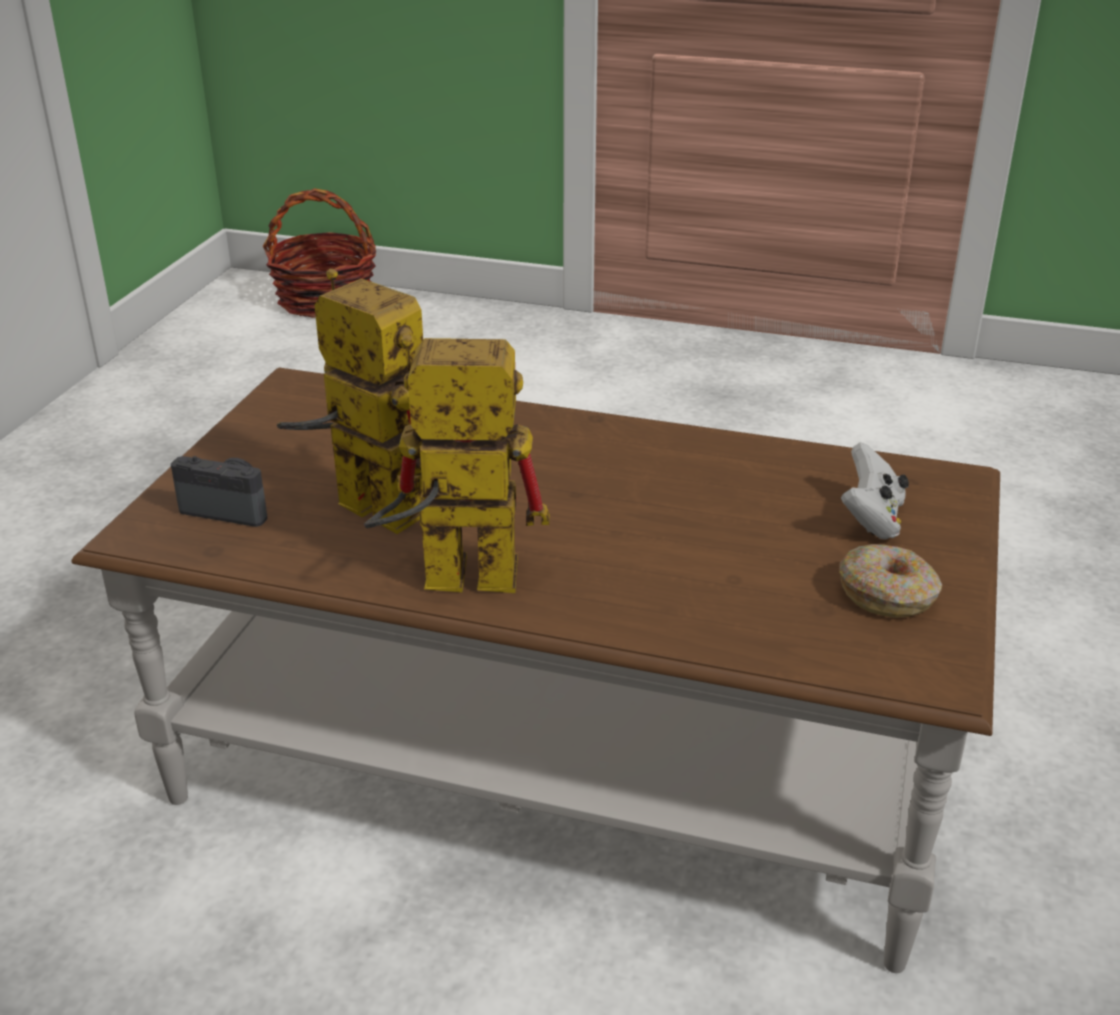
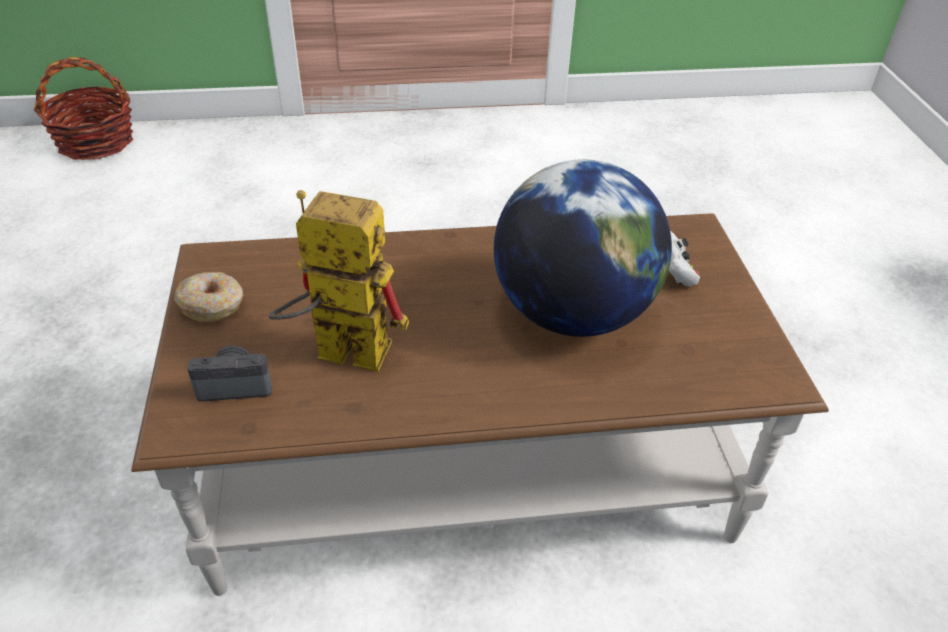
camera: 25 degrees left, 10 degrees up
(448, 580) = (441, 401): toy robot -> none
(690, 533) = (572, 313): none -> globe
(888, 594) = (717, 327): donut -> donut (212, 305)

